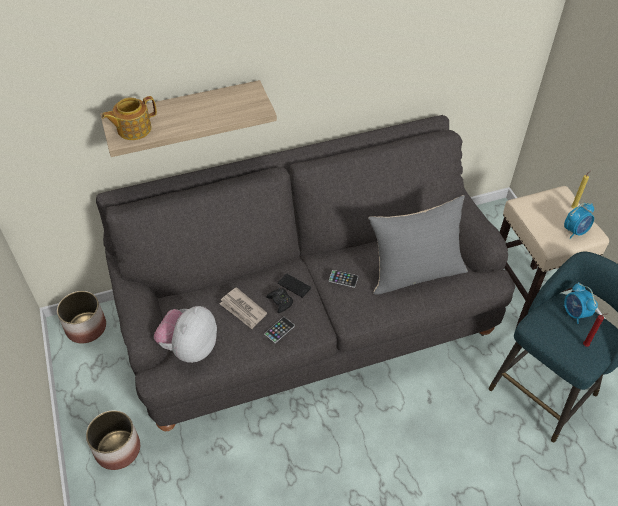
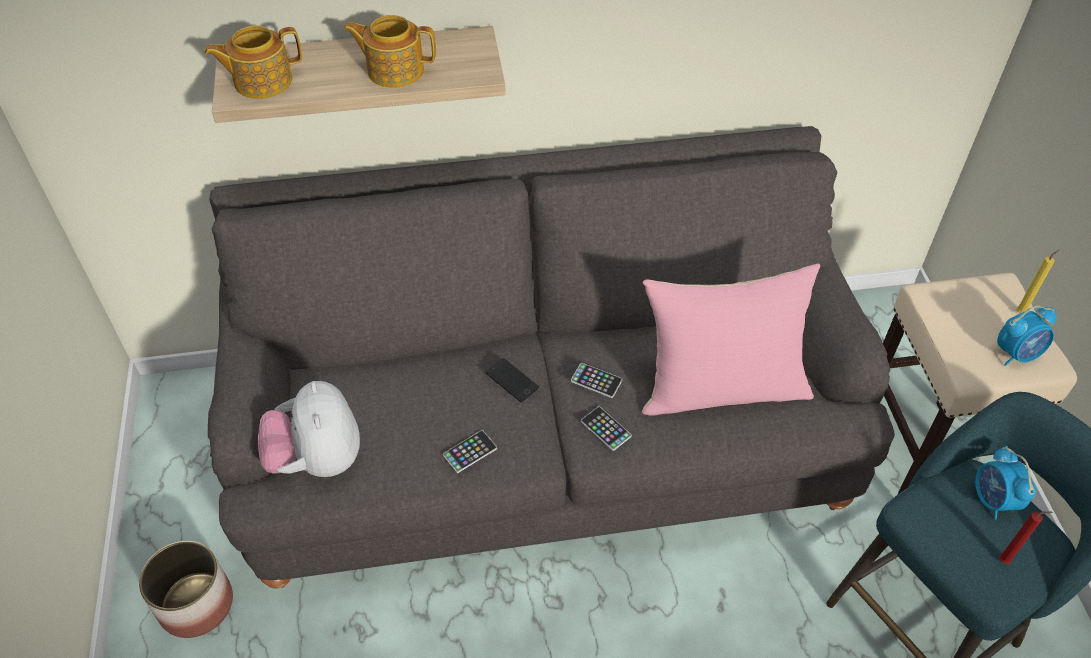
camera: 10 degrees right, 0 degrees up
(86, 327) = (196, 399): planter -> none
(190, 348) = (317, 459): plush toy -> plush toy turned 45 degrees counterclockwise
(210, 113) = (394, 70): none -> teapot
(243, 310) = (418, 408): newspaper -> none
(280, 302) = (482, 404): black game controller -> none
(354, 305) = (605, 429): none -> phone
(415, 273) = (722, 387): grey pillow -> pink pillow

